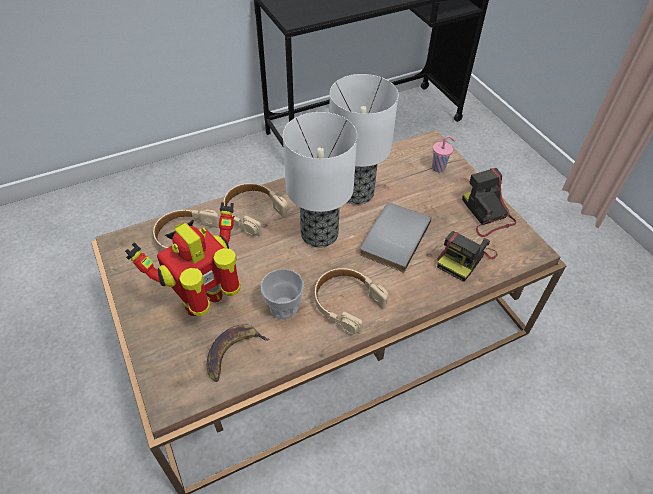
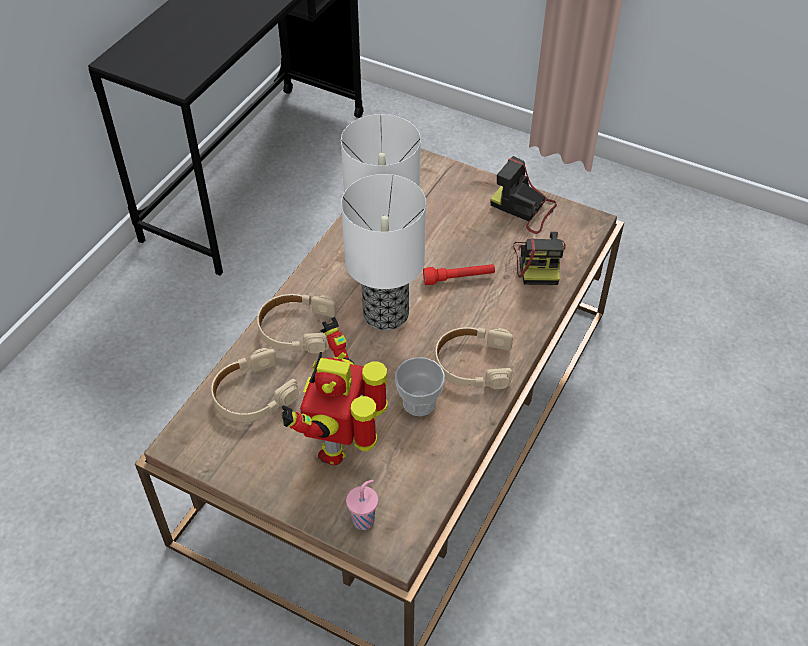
camera: 35 degrees left, 0 degrees up
(233, 352) = (411, 471): banana -> none
(392, 237) = (459, 278): grey book -> red flashlight
(439, 168) = (441, 183): pink cup -> pink cup (364, 519)

